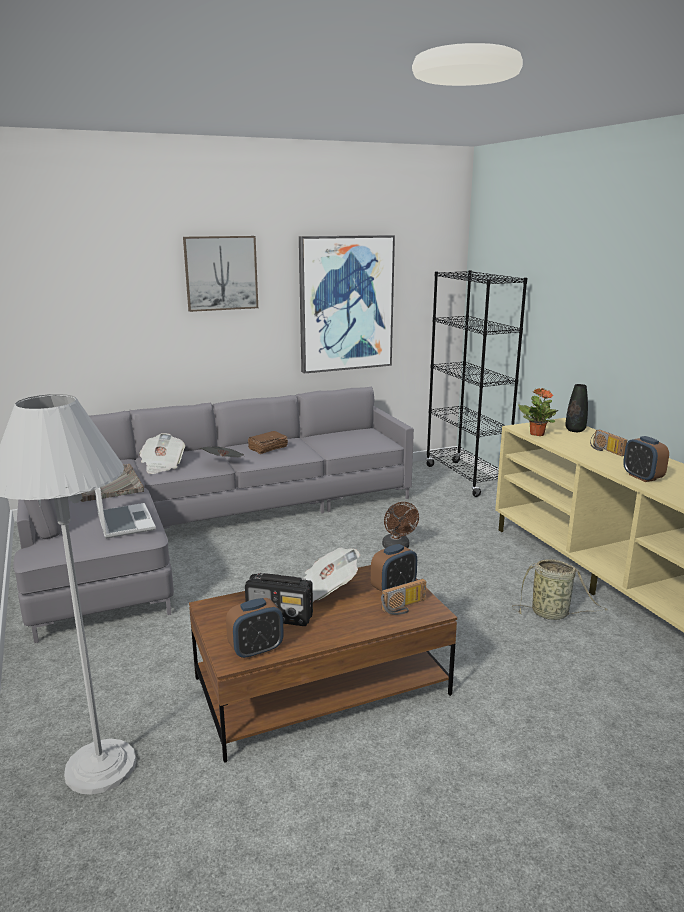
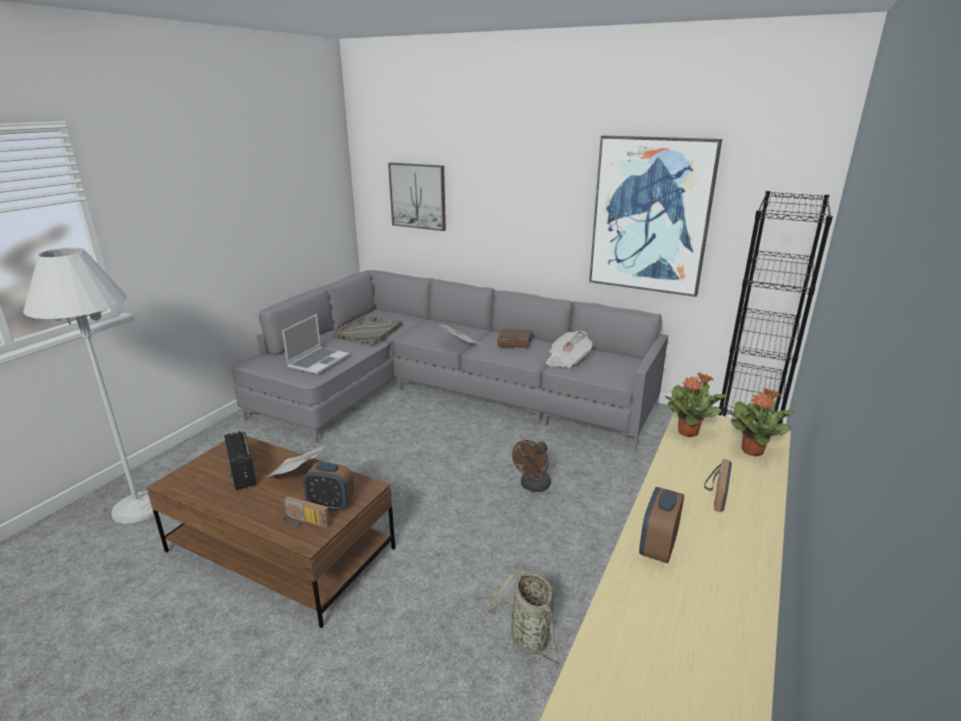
camera: 50 degrees right, 5 degrees up
(162, 465) = (423, 330): newspaper -> newspaper (566, 361)
(221, 273) = (522, 168): picture -> picture (418, 196)
(256, 650) = (189, 485): alarm clock -> none
(575, 430) = (753, 450): black vase -> potted plant

